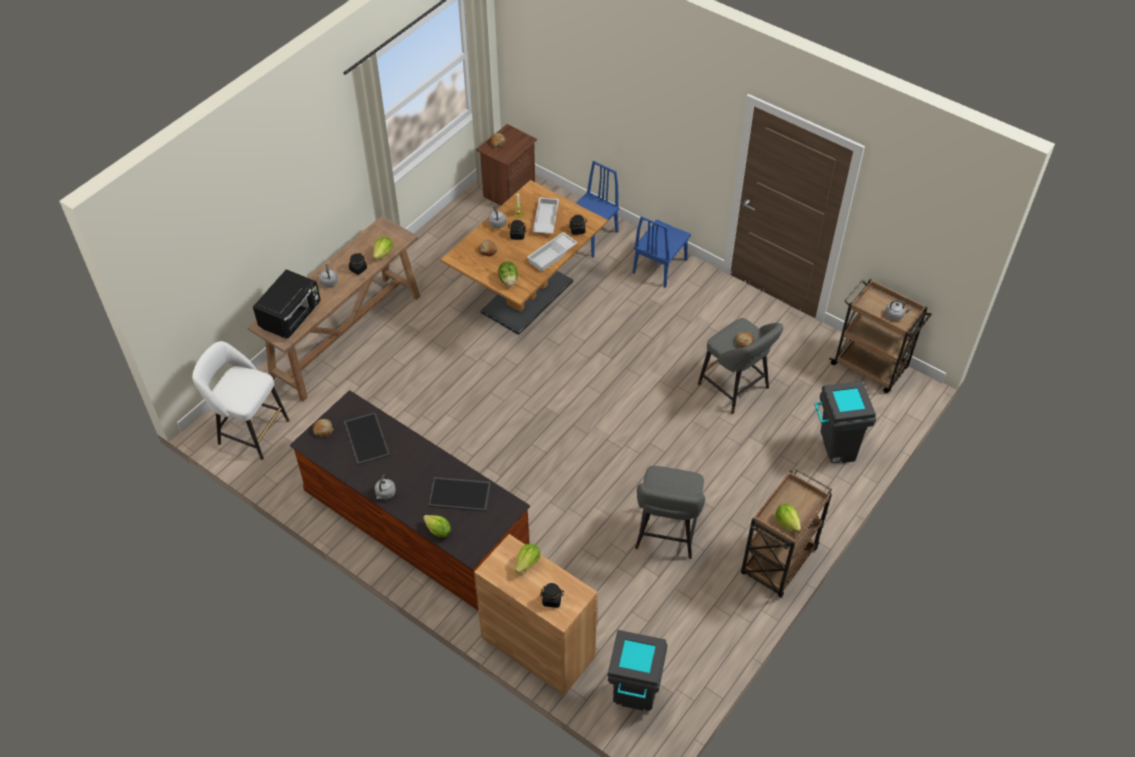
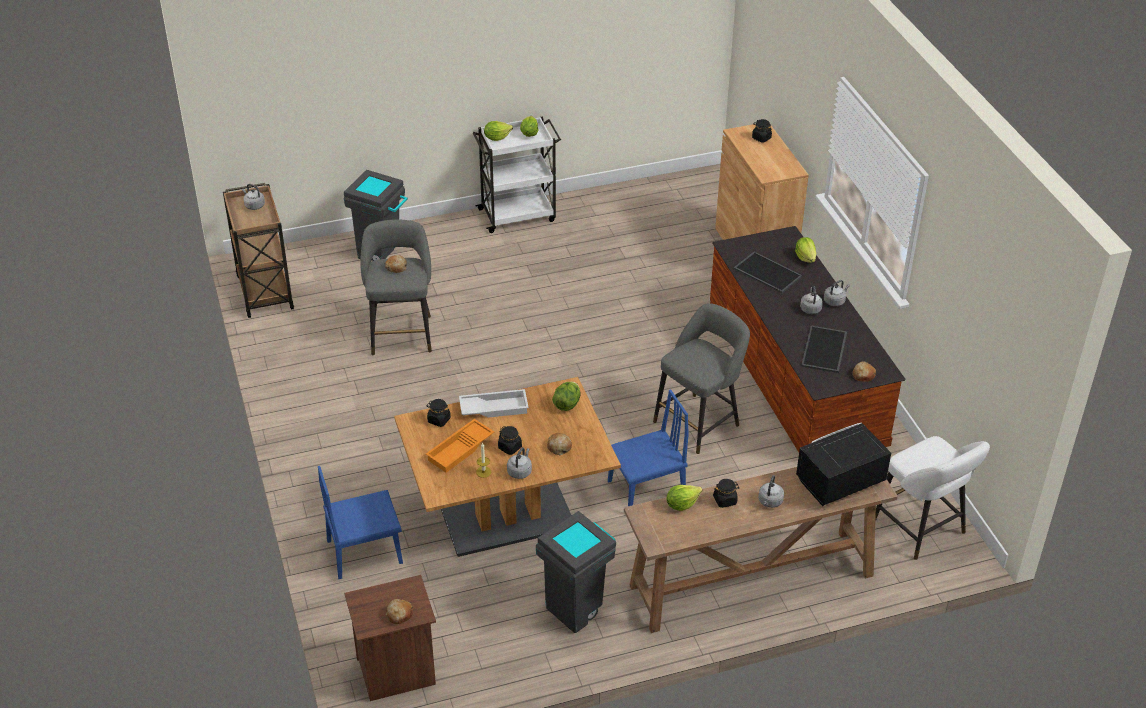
camera: 145 degrees left, 10 degrees down
(401, 474) = (810, 308): none -> grey kettle
(527, 563) = (762, 162): lettuce -> lettuce (497, 137)
(545, 219) = (460, 450): white tray -> orange tray
(633, 701) = (709, 197): grey trash can -> grey trash can (577, 609)
(660, 266) = (331, 476): blue chair -> blue chair (646, 489)
(666, 535) = (585, 267): grey stool -> grey stool (699, 421)
(778, 563) = (518, 214): brown cart -> white cart

